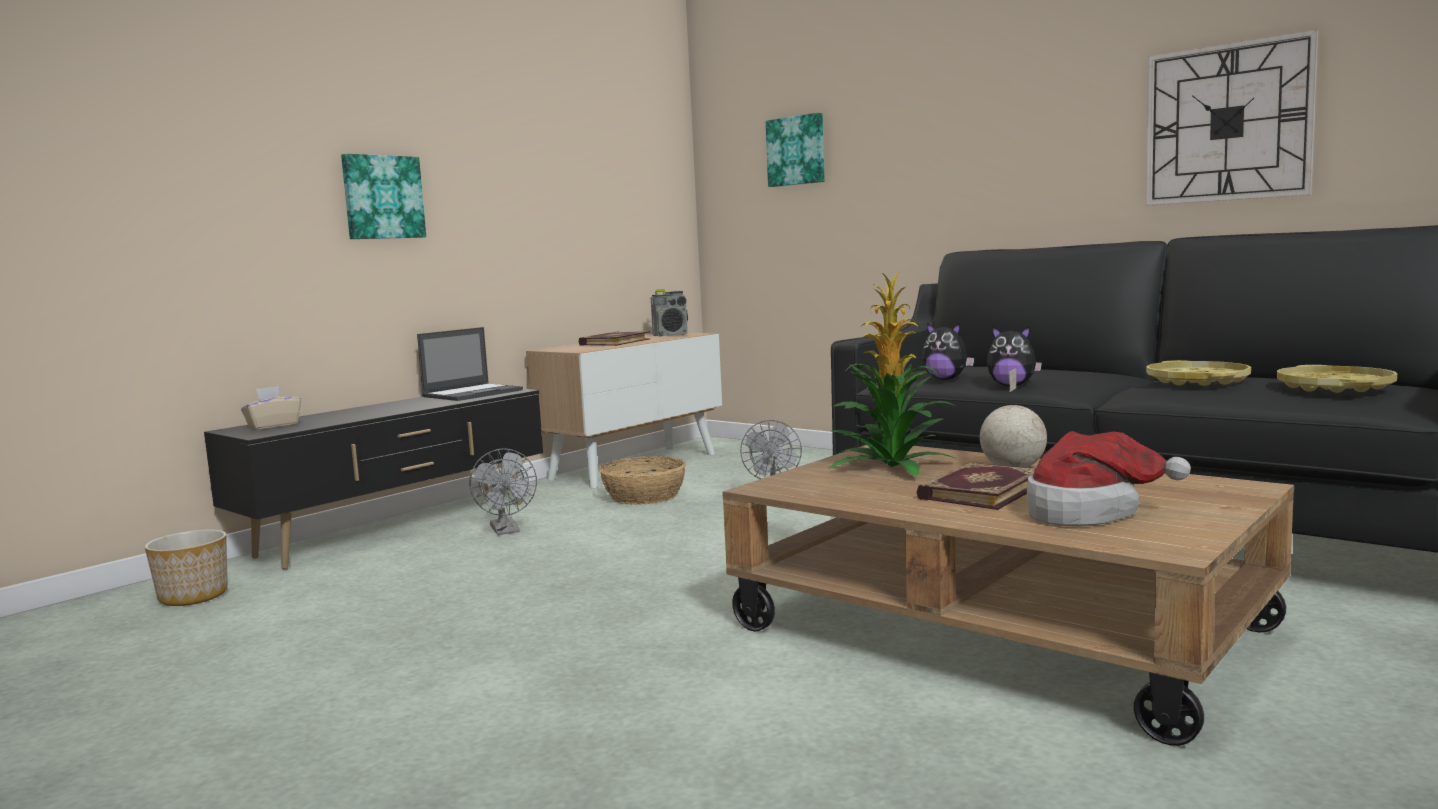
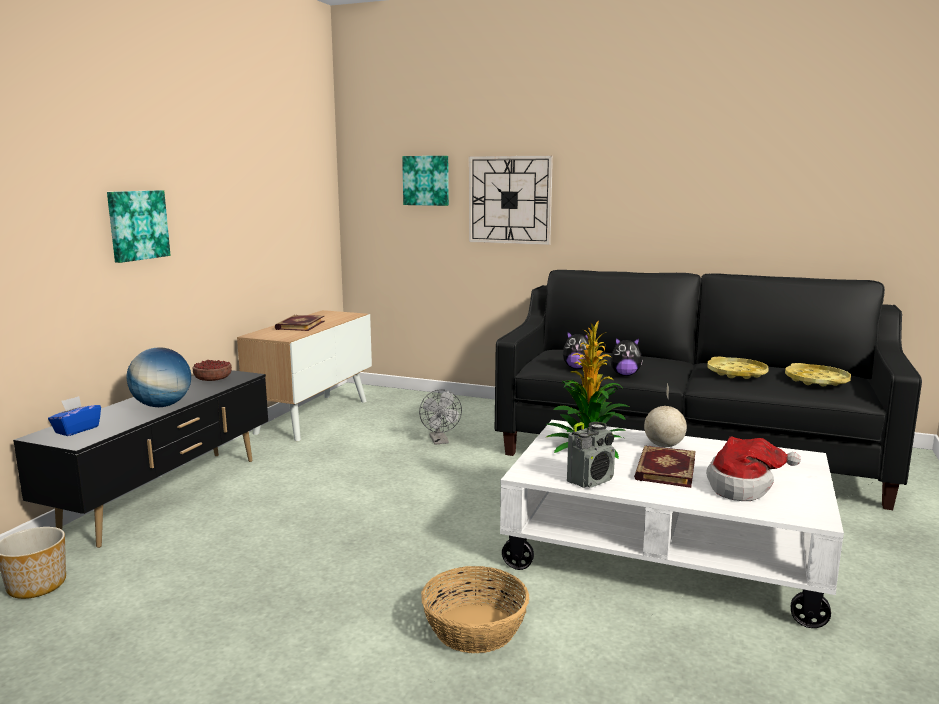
camera: 20 degrees left, 5 degrees up
(273, 426) = (76, 430): beige tissue box -> blue tissue box
(387, 411) = (162, 405): none -> globe
(473, 393) = (213, 379): laptop -> bowl
(507, 531) = (262, 490): grey fan -> none
(645, 496) = (345, 447): basket -> basket (475, 628)
(671, 335) = (334, 315): radio -> radio (590, 480)
(998, 629) = (664, 550): brown coffee table -> white coffee table
(1227, 123) = (730, 199): wall clock -> wall clock (510, 200)

